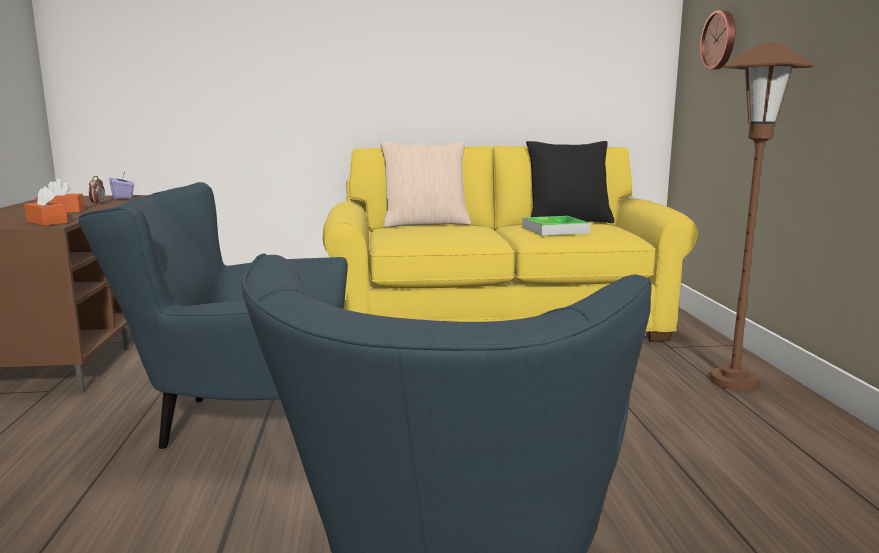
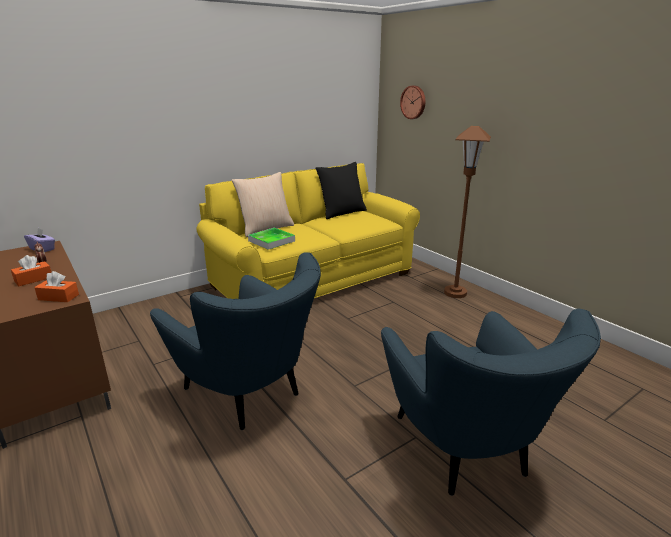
camera: 30 degrees left, 10 degrees up
(238, 422) = (248, 394): blue armchair -> blue armchair turned 105 degrees counterclockwise
(555, 230) = (347, 223): tray -> tray (271, 241)

